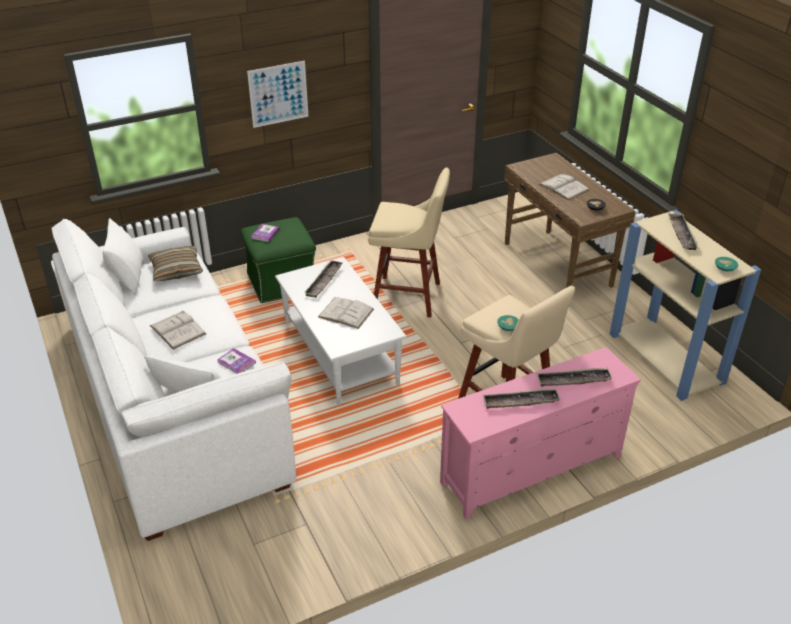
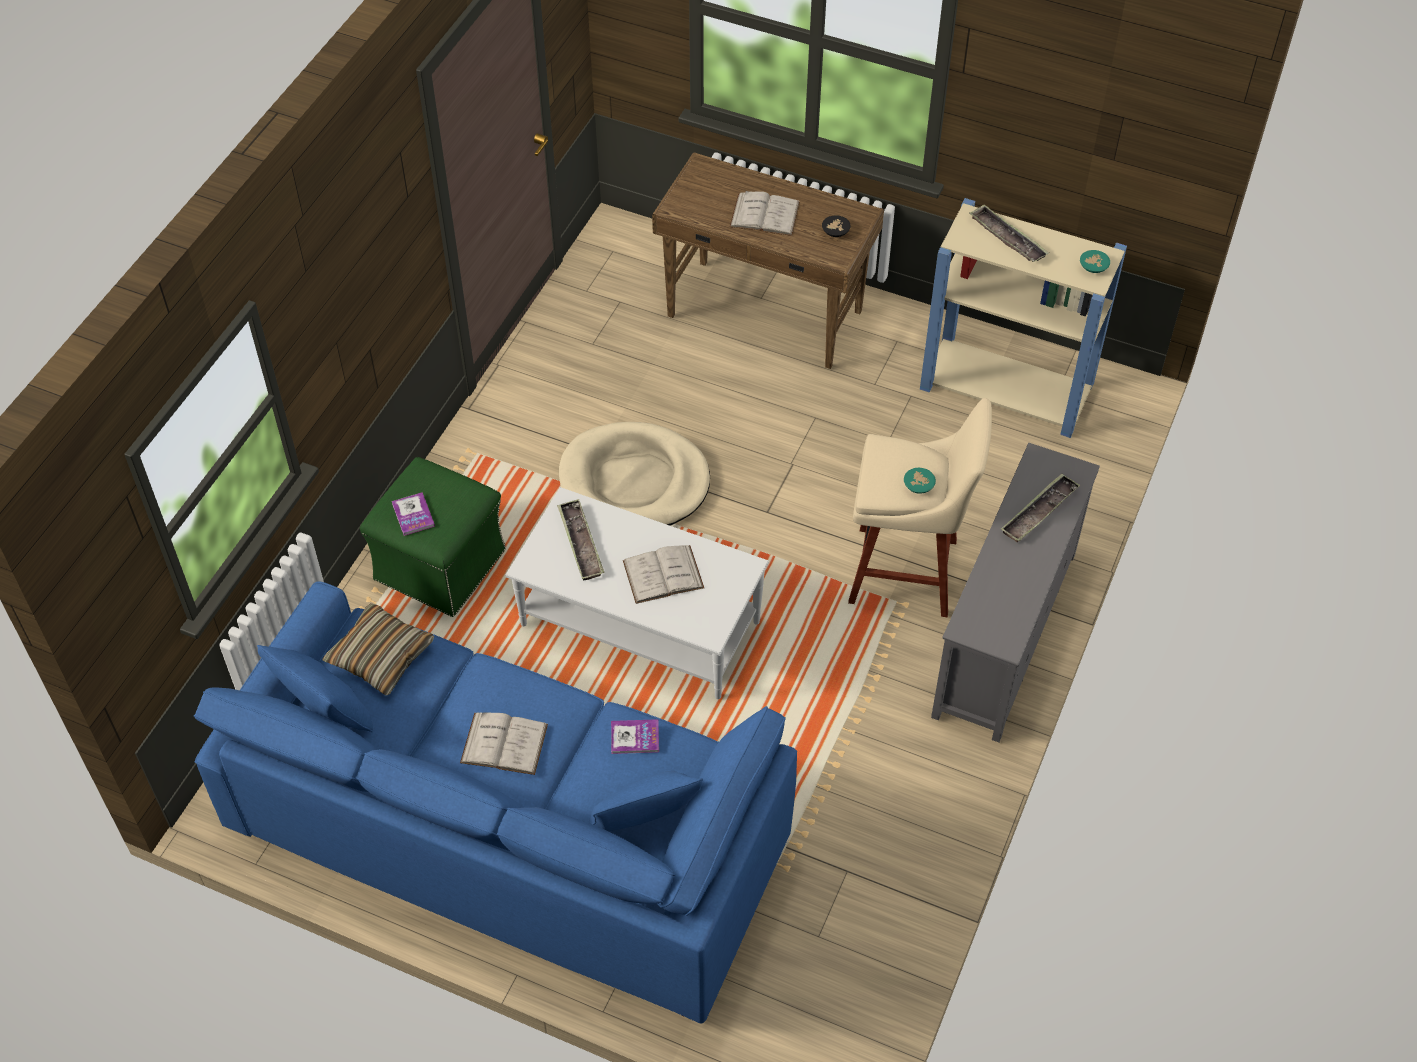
camera: 40 degrees left, 15 degrees up
(175, 398) = (510, 830): white sofa -> blue sofa
(278, 94) = (351, 300): picture -> none
(408, 297) = (634, 482): beige stool -> beige dog bed
(520, 402) = (1015, 577): tray -> none
(531, 470) = (1005, 635): pink tv stand -> grey tv stand

